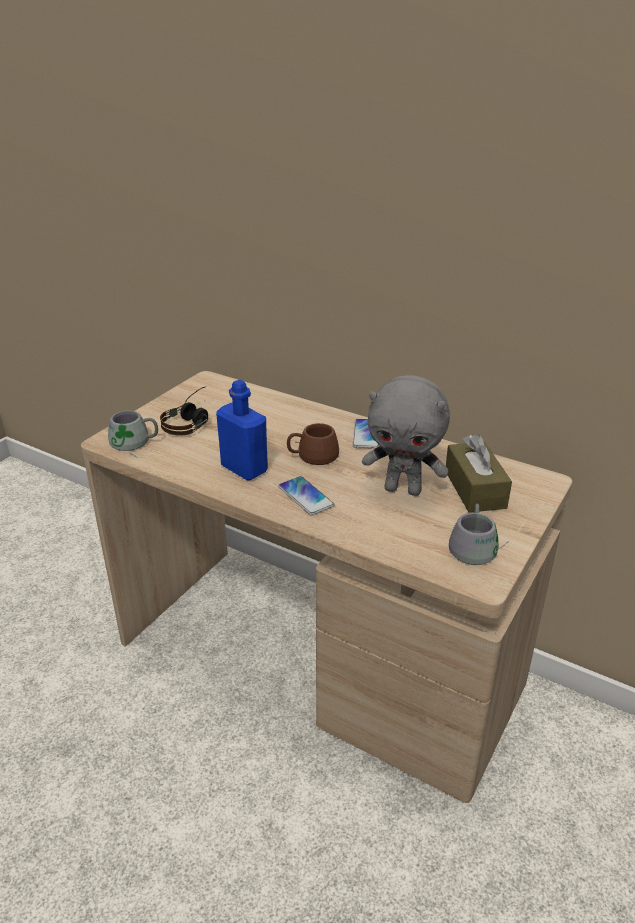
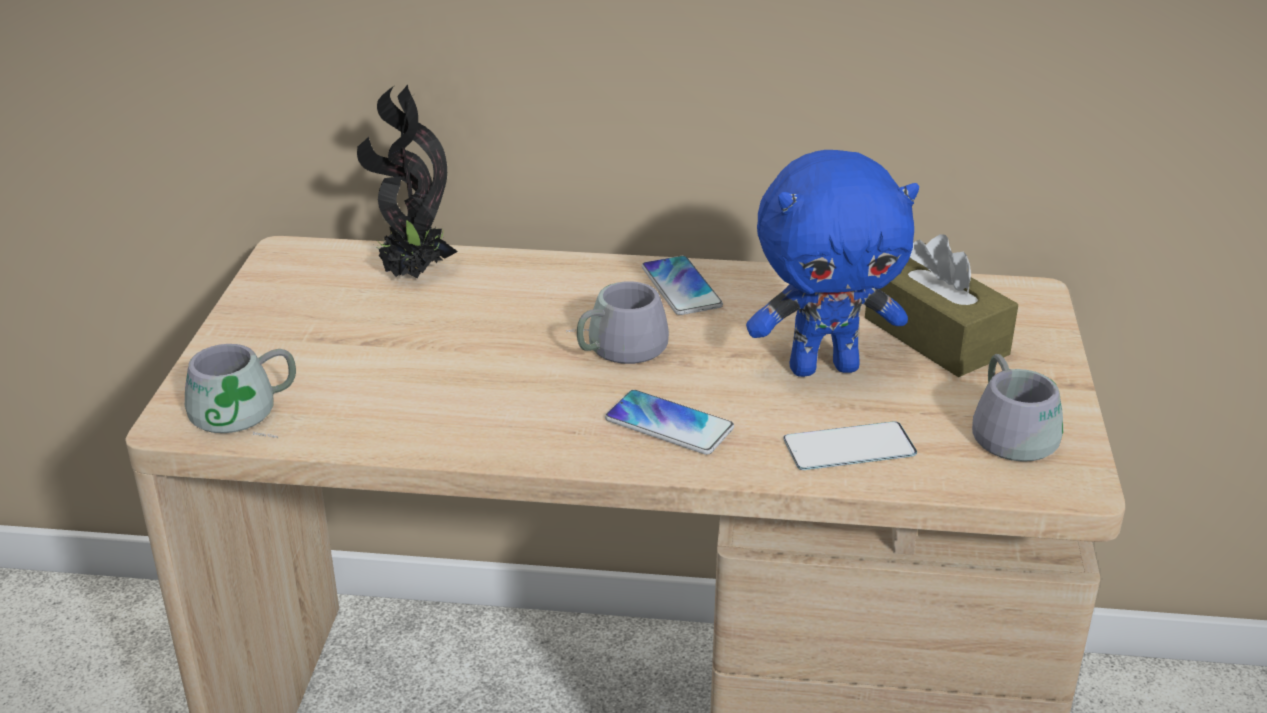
camera: 25 degrees left, 0 degrees up
(191, 421) = (328, 340): headphones -> none
(244, 469) = (512, 404): blue bottle -> none
(251, 400) = (413, 274): none -> potted plant
(312, 453) = (613, 345): brown mug -> grey mug
(382, 531) = (849, 447): none -> phone
(403, 489) = (824, 367): grey plush toy -> blue plush toy

